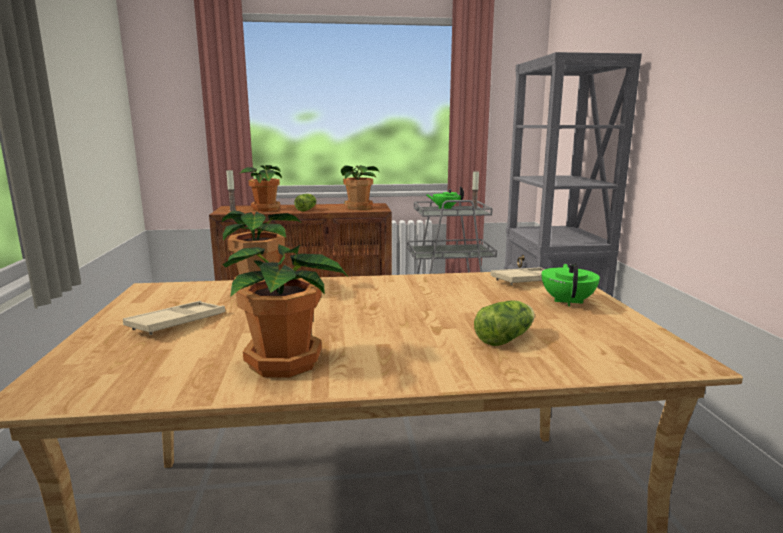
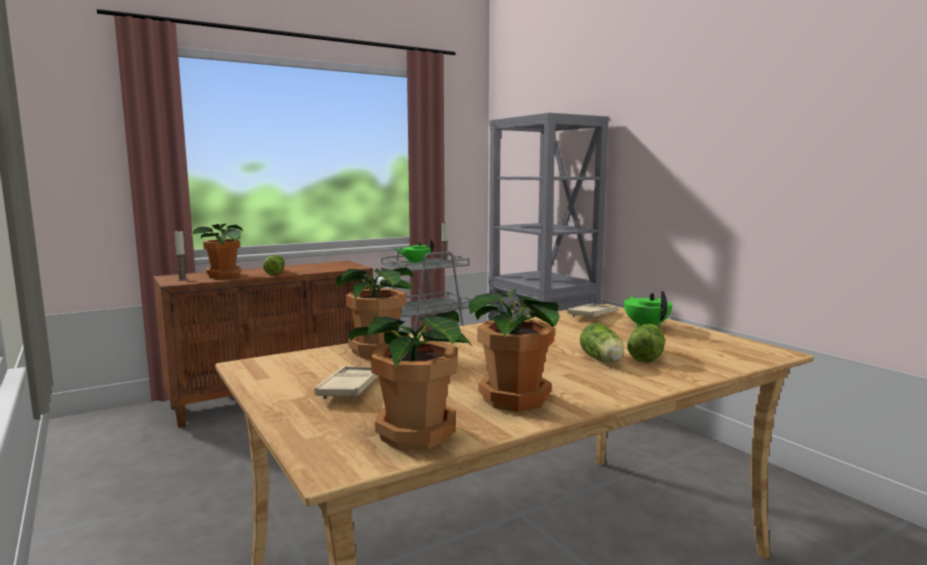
camera: 25 degrees left, 5 degrees down
(358, 207) = (330, 267): potted plant -> potted plant (415, 433)
(447, 335) = (602, 360): none -> lettuce

